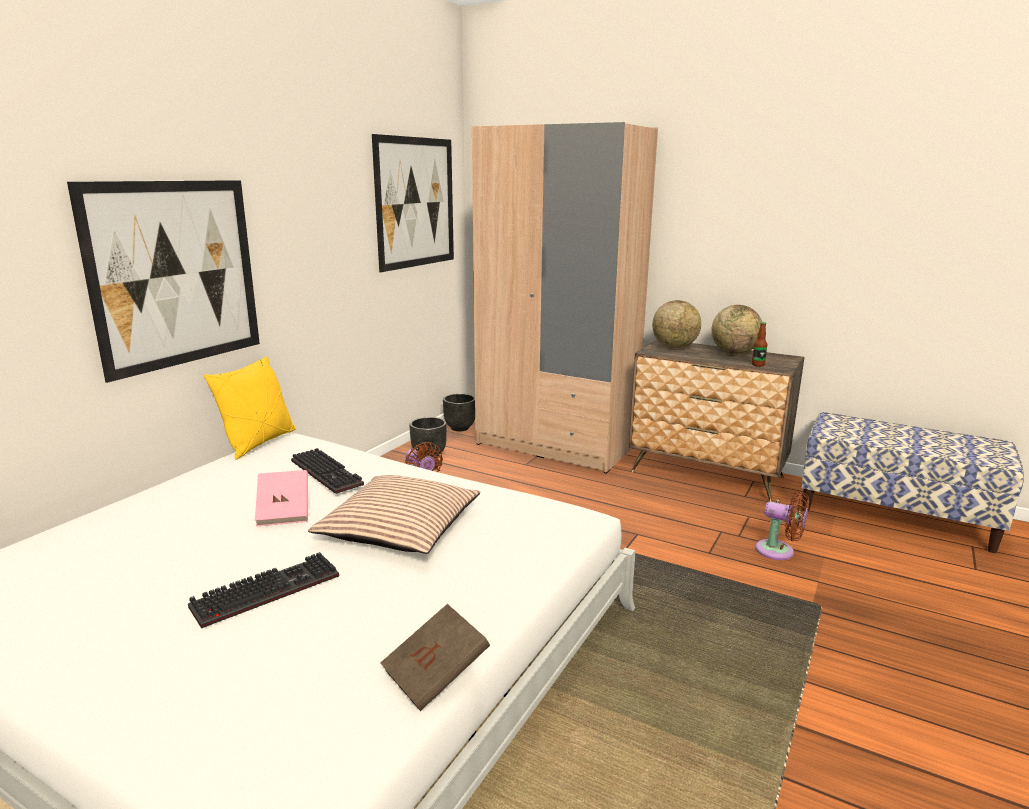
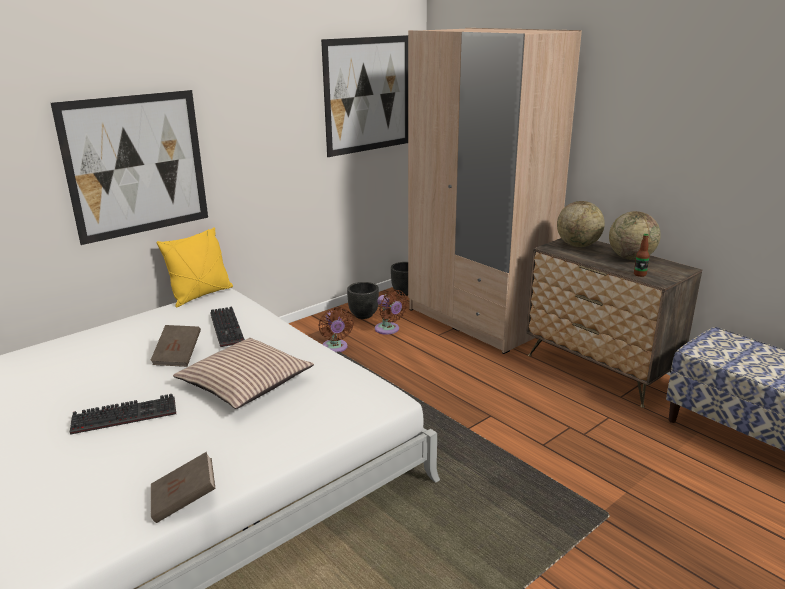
camera: 20 degrees right, 5 degrees up
(284, 512) = (178, 356): pink book -> brown book
(779, 551) = (610, 456): brown fan -> brown fan (388, 330)

